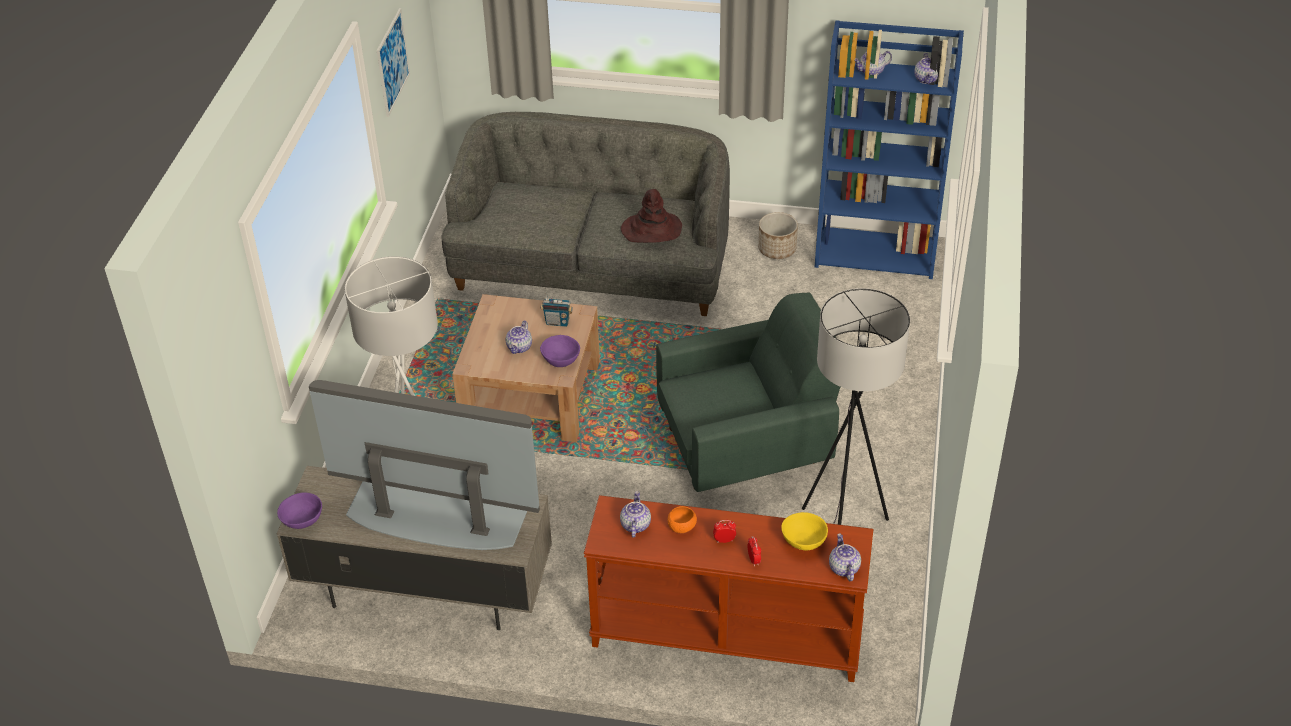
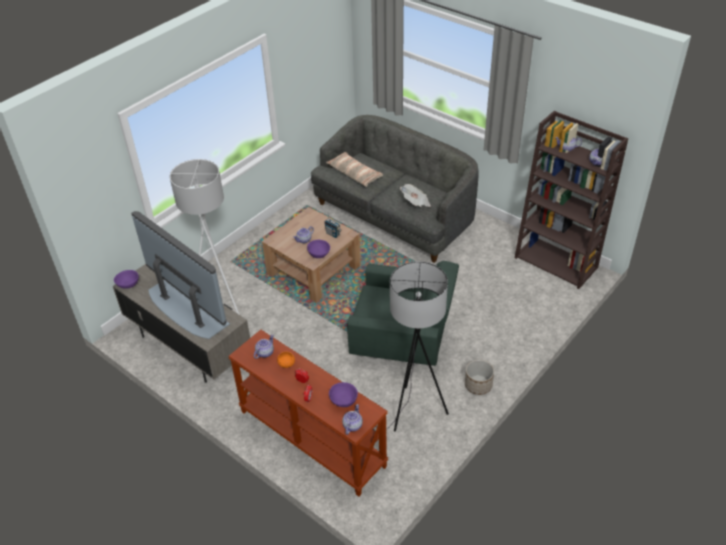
camera: 30 degrees right, 0 degrees up
(392, 62) = (302, 67): picture -> none
(520, 217) = (355, 174): none -> pillow
(651, 229) = (415, 202): brown hat -> newspaper
(777, 249) = (501, 240): planter -> planter (478, 385)
(804, 541) = (343, 401): yellow bowl -> purple bowl
(877, 253) = (557, 262): blue bookcase -> brown bookcase

